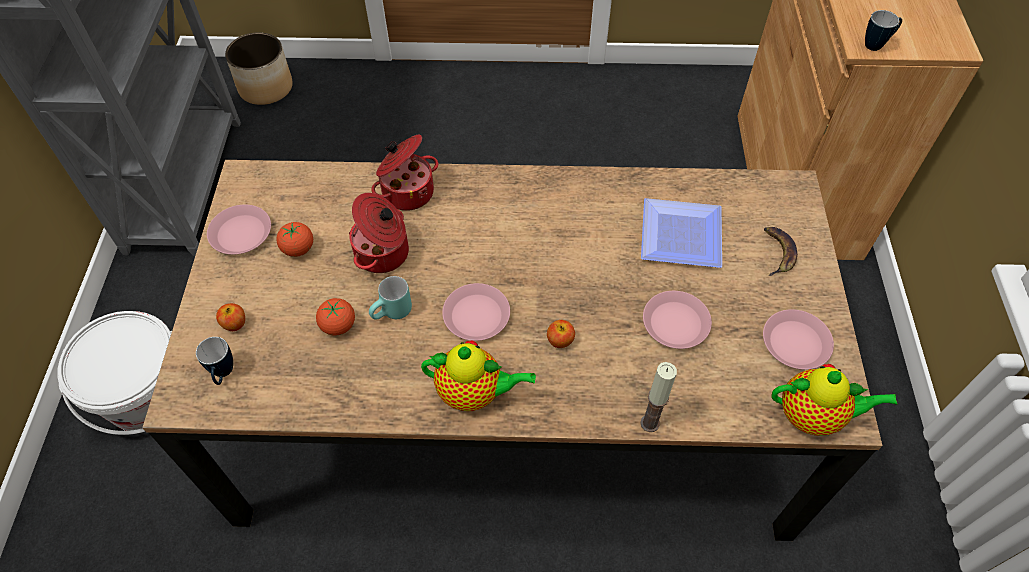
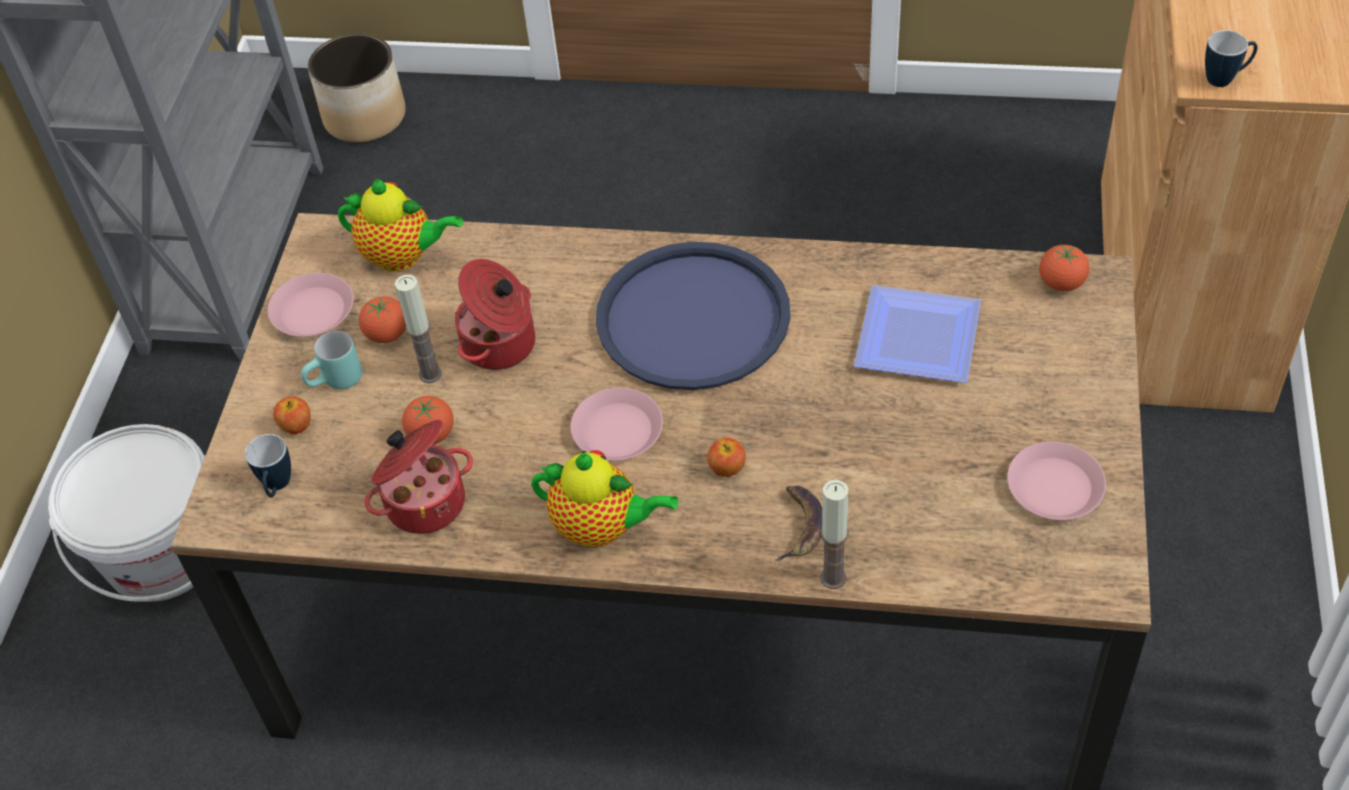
camera: 10 degrees right, 5 degrees down
(333, 278) = (430, 374): none -> candle
(393, 314) = (505, 423): turquoise mug -> turquoise mug (337, 383)
(407, 191) = (542, 264): cooking pot -> cooking pot (424, 501)
(520, 227) = (693, 318): none -> blue tray
(675, 323) = (889, 453): pink plate -> none
(772, 191) = (1061, 283): none -> tomato
(777, 252) = (1053, 366): banana -> banana (799, 525)
(814, 416) = (1062, 582): teapot -> teapot (403, 256)

